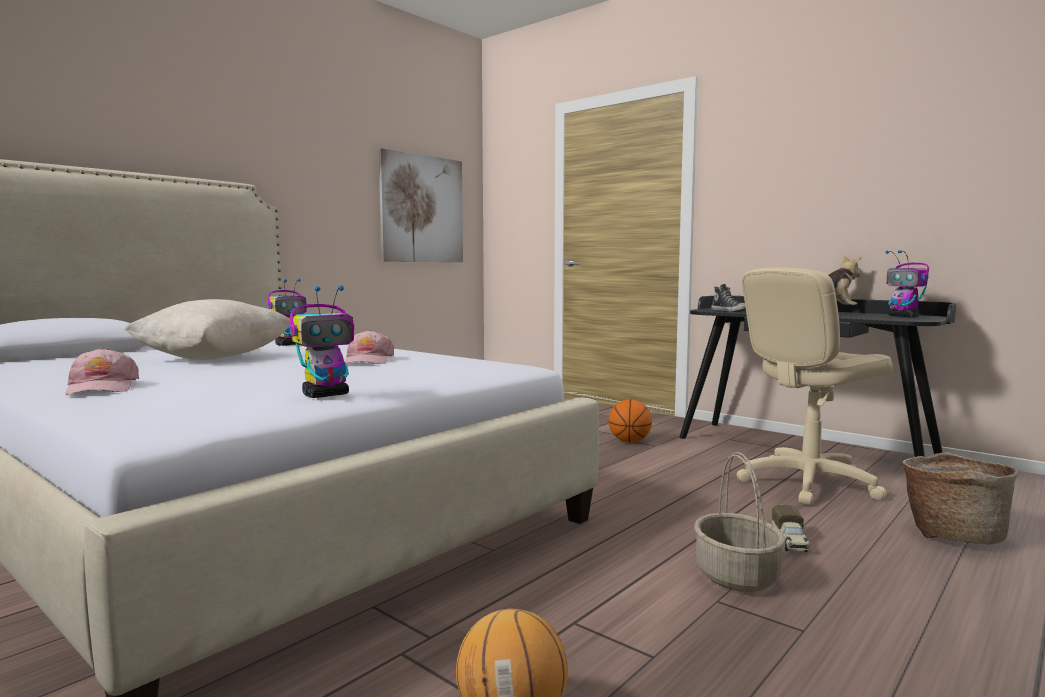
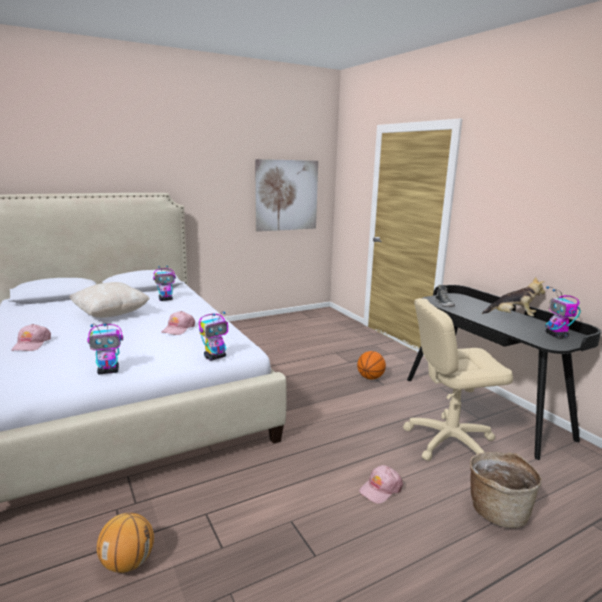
camera: 20 degrees right, 10 degrees up
(487, 373) = (215, 357): none -> toy robot
(737, 576) = (320, 506): basket -> none
(790, 542) = (380, 489): toy truck -> pink cap

